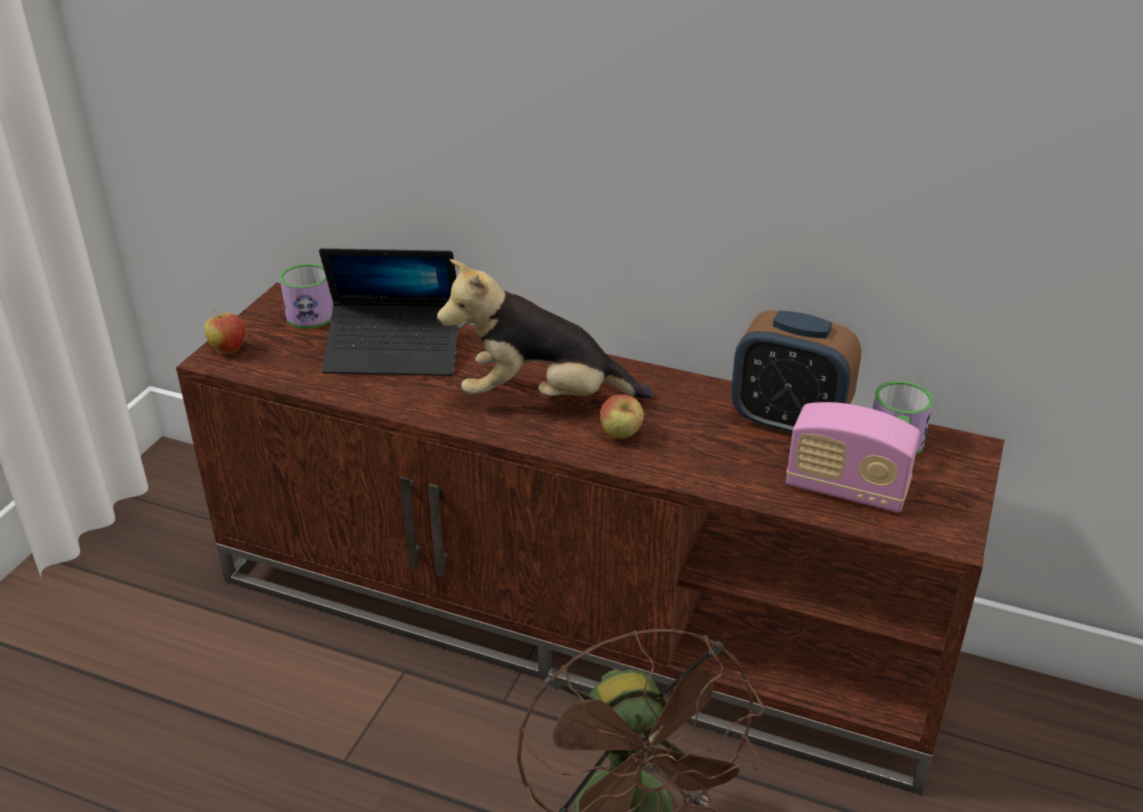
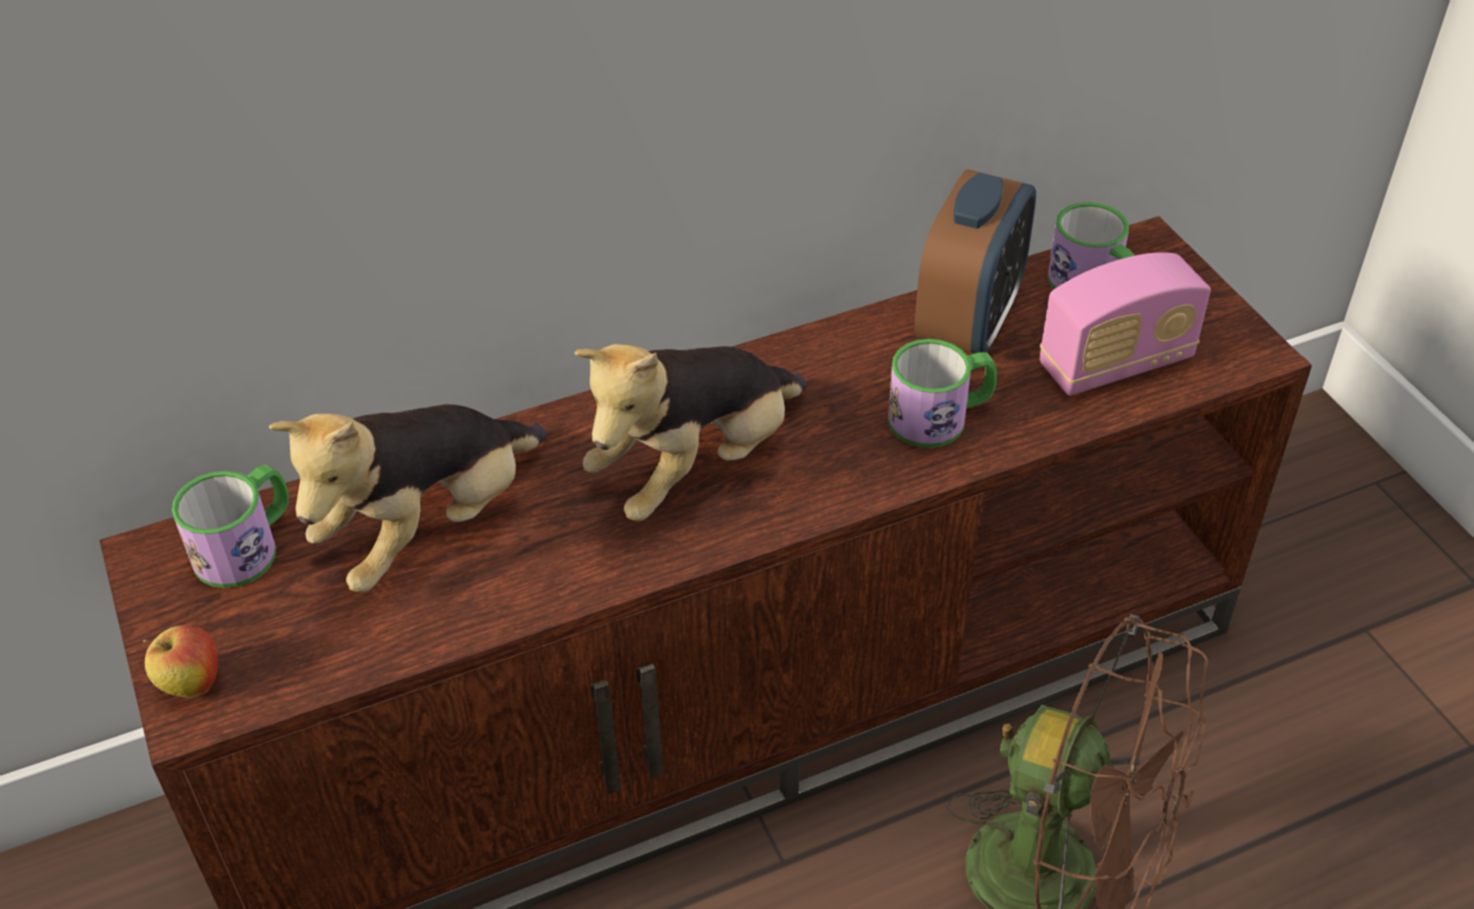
camera: 45 degrees left, 10 degrees up
(394, 352) = (430, 529): laptop -> plush toy
(621, 436) = (842, 454): apple -> none
(700, 452) = (940, 417): none -> mug
(788, 422) = (969, 322): alarm clock -> alarm clock turned 45 degrees counterclockwise

